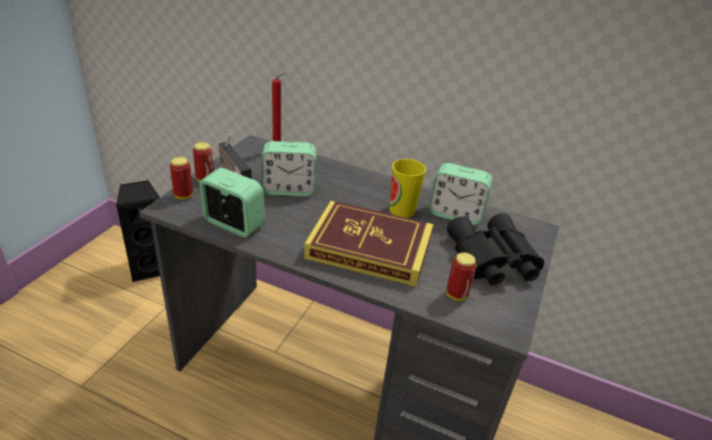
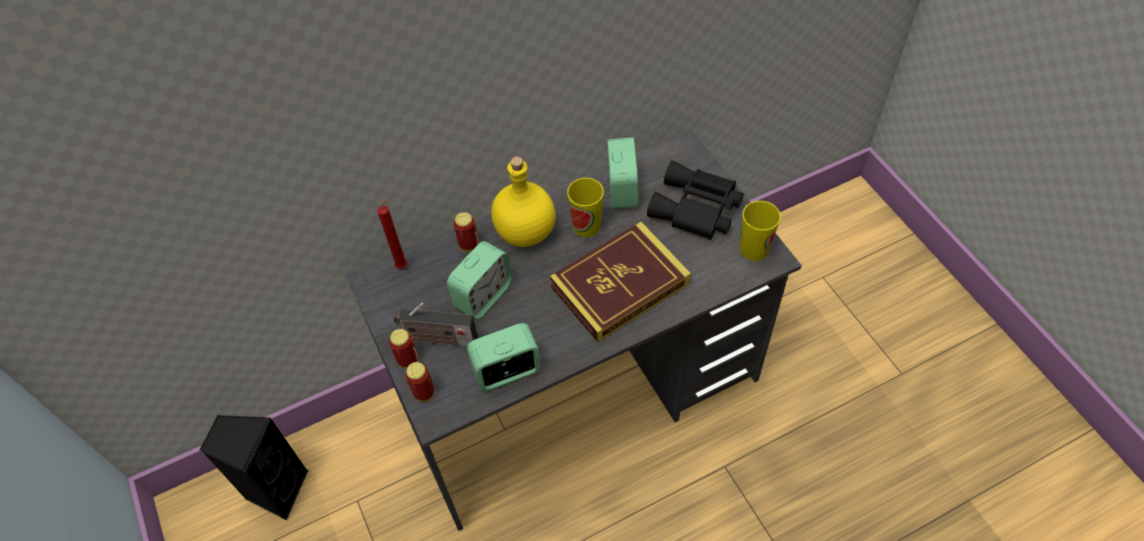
camera: 45 degrees left, 20 degrees up
(361, 186) = (525, 233): none -> yellow bottle
(455, 214) = (622, 190): alarm clock -> alarm clock turned 60 degrees counterclockwise
(456, 295) = (717, 263): can -> can (469, 245)
(500, 312) = (754, 249): none -> cup

